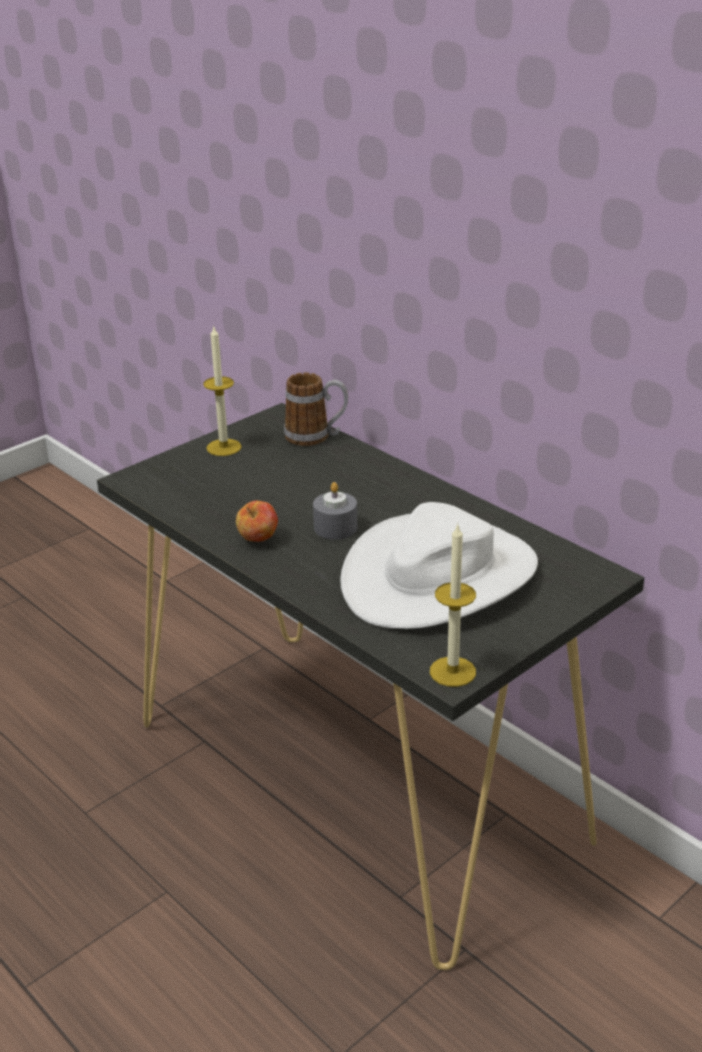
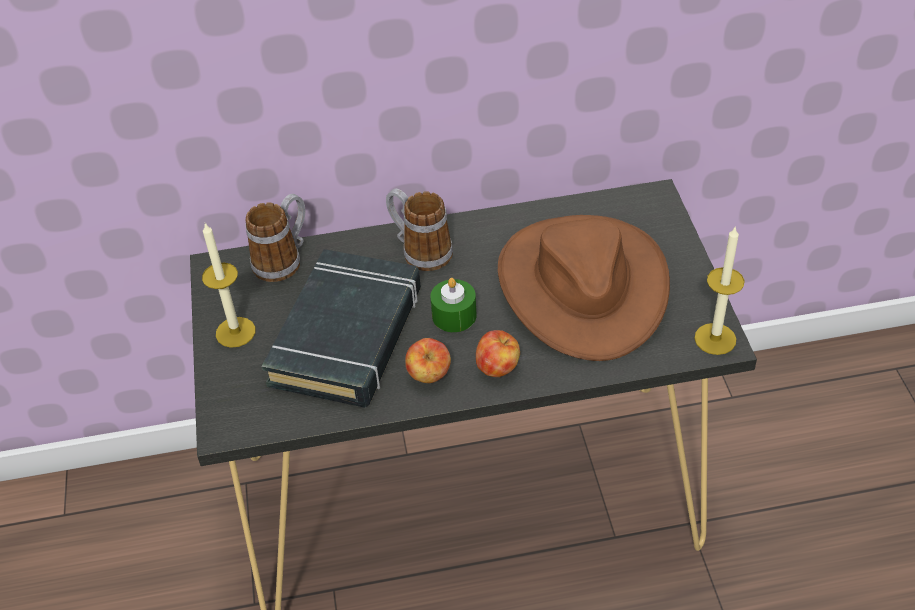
camera: 55 degrees left, 15 degrees up
(265, 491) = (348, 336): none -> black book
(298, 568) = (498, 368): none -> apple
(335, 527) = (454, 315): grey candle -> green candle
(391, 486) = (420, 251): none -> mug
(439, 576) = (581, 286): white hat -> brown hat

